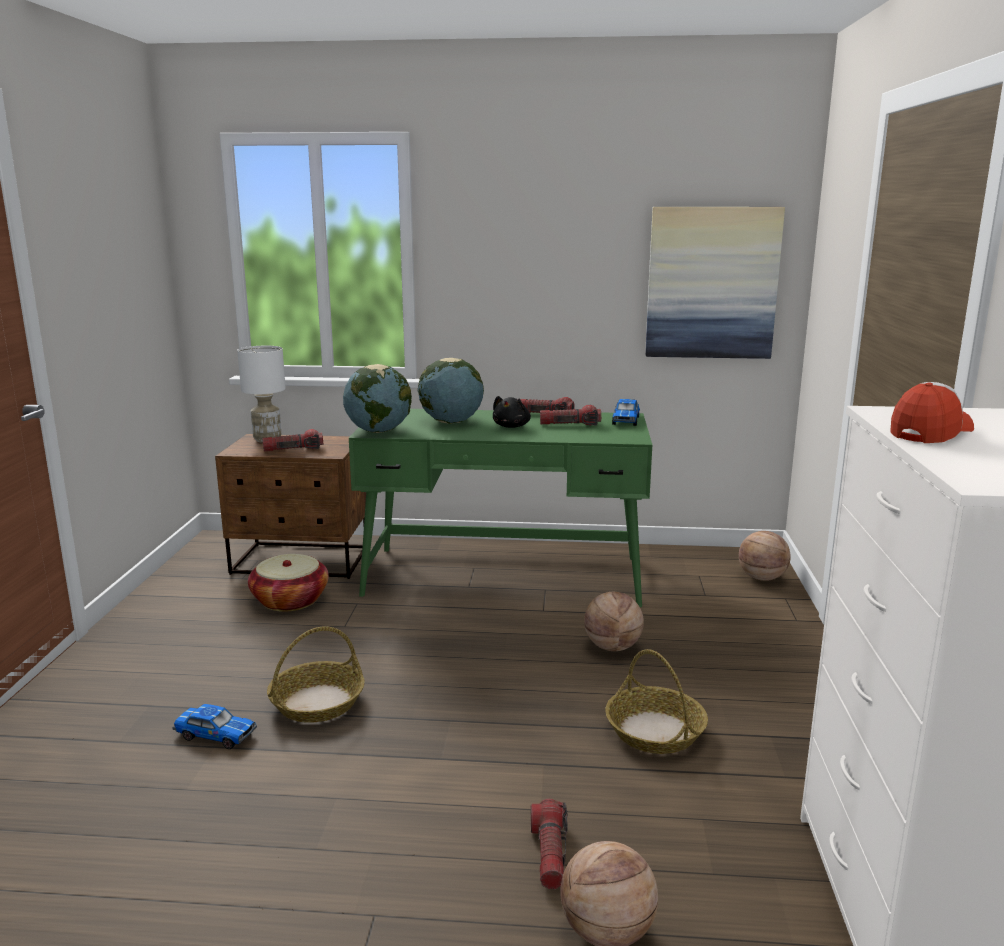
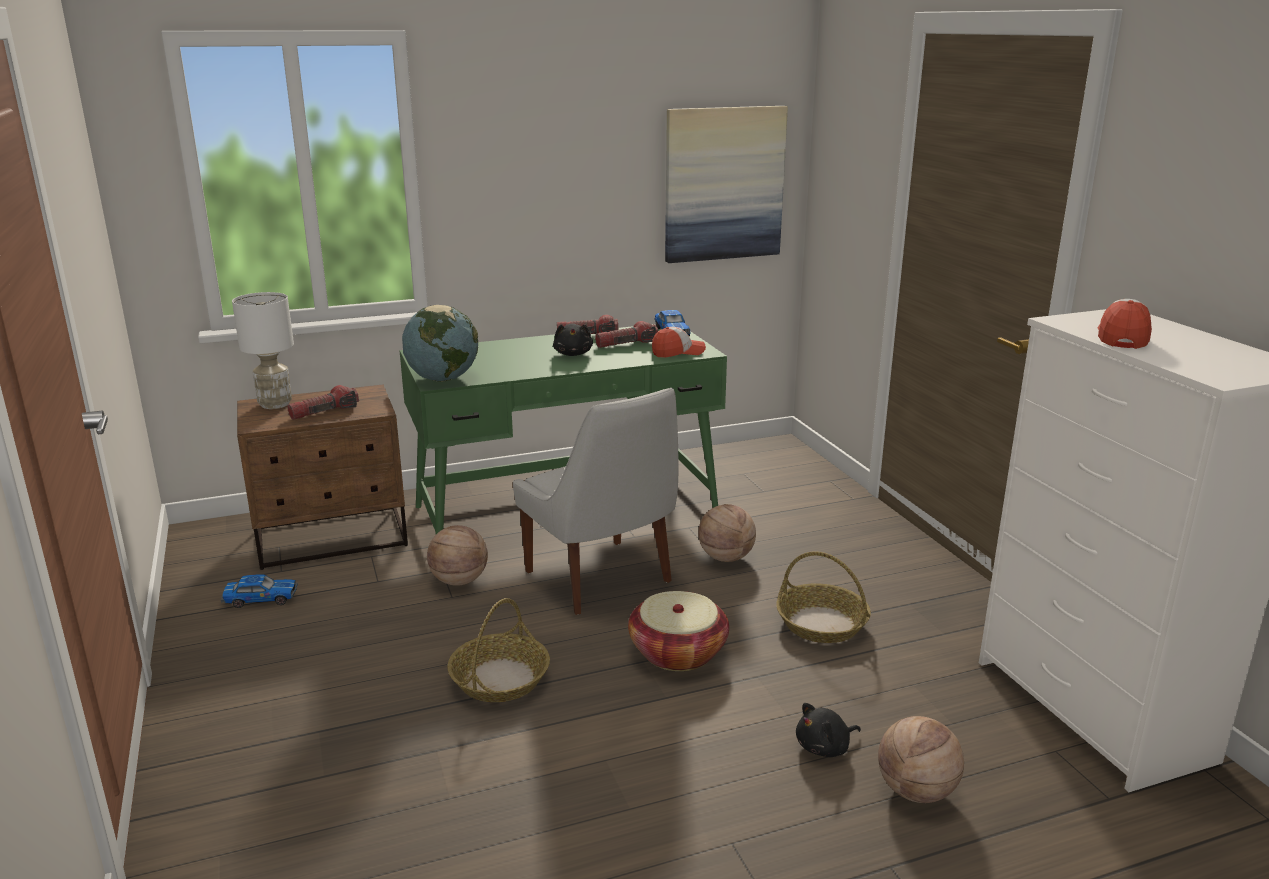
camera: 25 degrees left, 5 degrees up
(215, 735) = (425, 739): toy car -> toy car (260, 599)
(290, 600) = (364, 583): basket -> basket (678, 652)
(451, 422) = (504, 357): globe -> none
(480, 640) = (601, 579): none -> white chair
(549, 853) = (825, 747): flashlight -> black plush toy
(608, 436) = (678, 352): none -> cap
(762, 578) = (797, 465): basketball -> basketball (459, 581)

